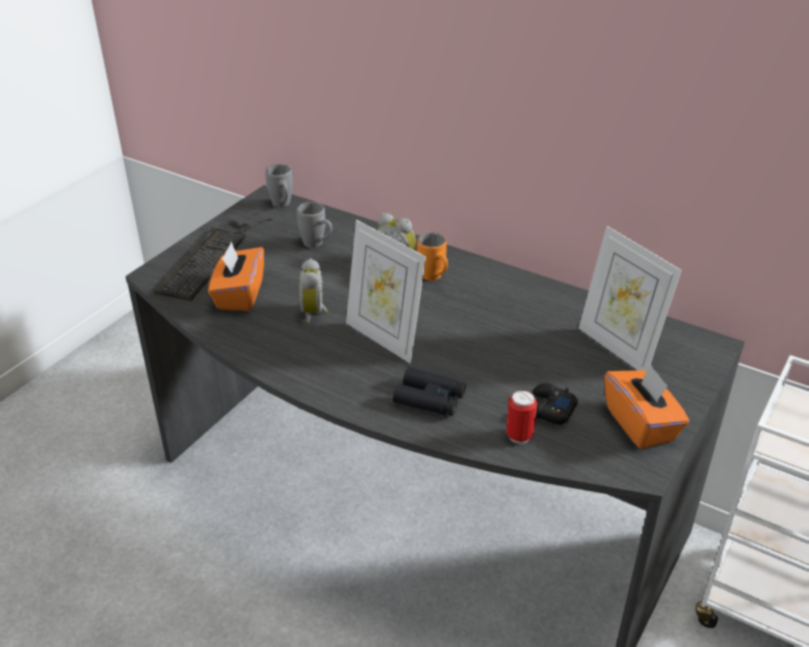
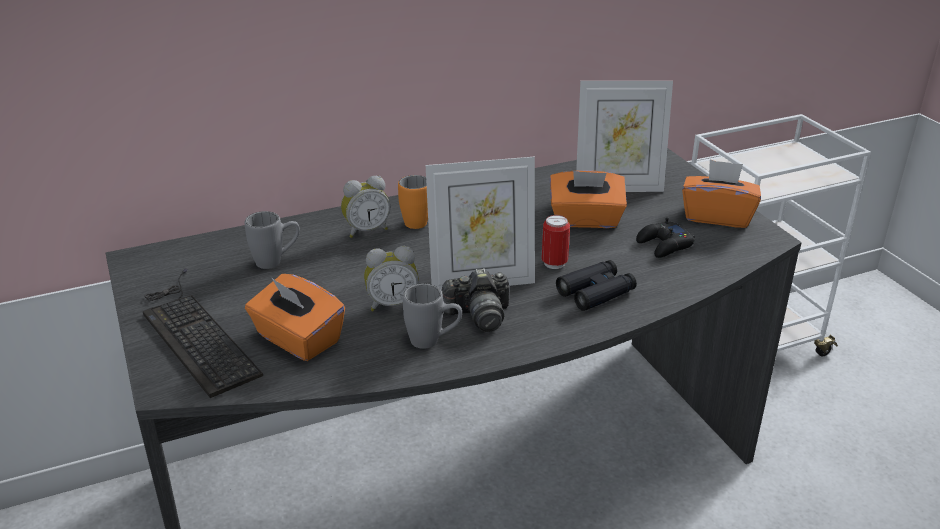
camera: 55 degrees left, 5 degrees down
(283, 205) = (169, 255): grey mug -> grey mug (433, 341)
(315, 312) = (392, 304): alarm clock -> alarm clock turned 45 degrees counterclockwise
(339, 355) = (479, 316): none -> camera
(519, 436) = (685, 270): can -> can (554, 263)
(537, 351) = (585, 220): none -> orange tissue box

